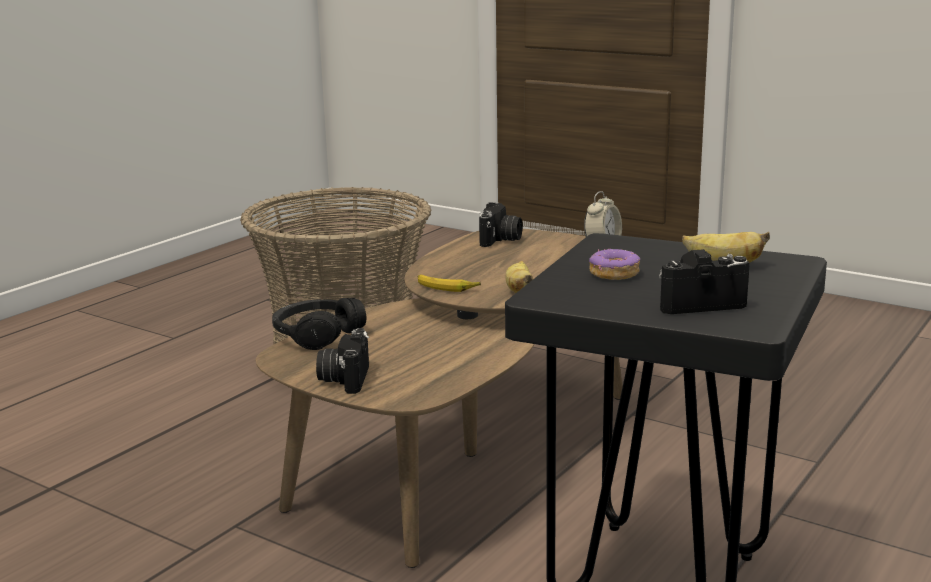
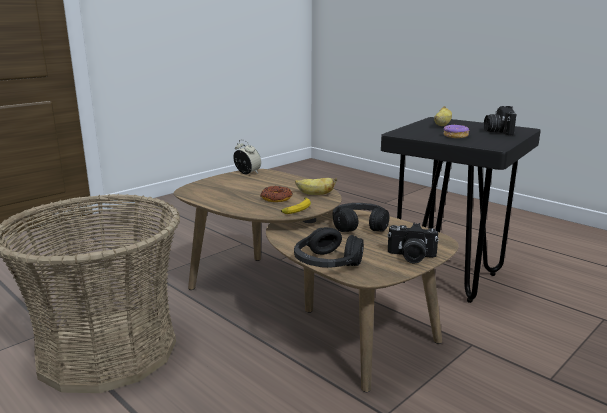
camera: 80 degrees left, 0 degrees up
(458, 344) = (359, 225): none -> black headphones
(488, 273) = (276, 198): none -> donut
(501, 240) = (207, 191): camera -> none

